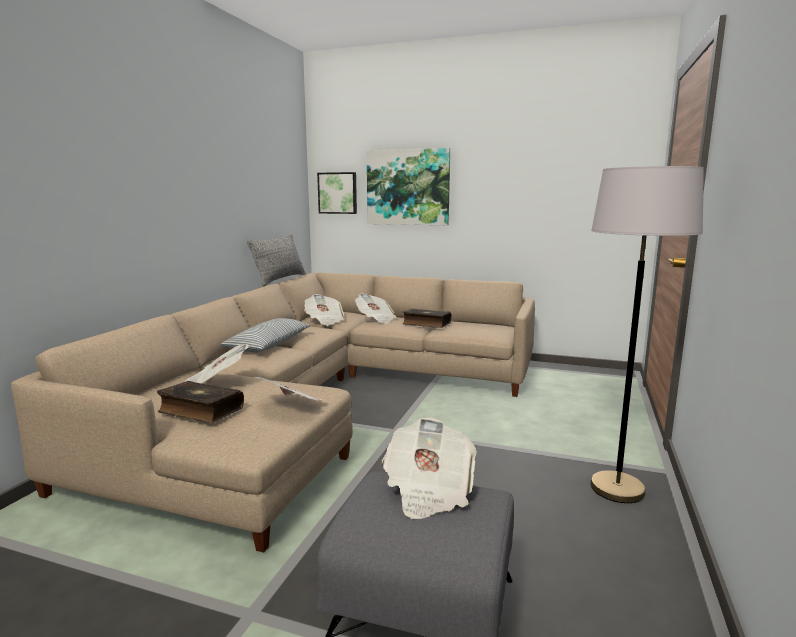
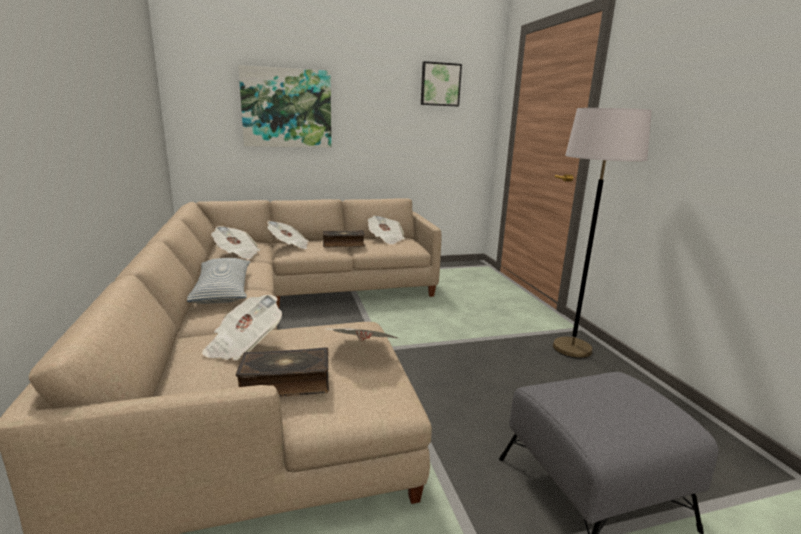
camera: 35 degrees left, 5 degrees up
(280, 279) = (171, 213): grey pillow -> none
(338, 193) = (203, 111): picture -> picture (440, 84)
(428, 490) = (593, 389): newspaper -> newspaper (386, 239)

